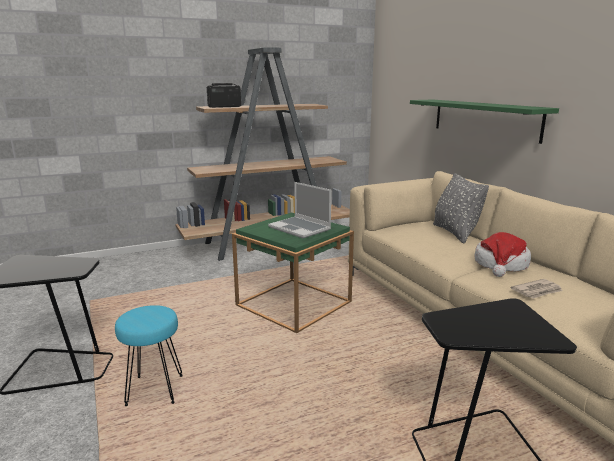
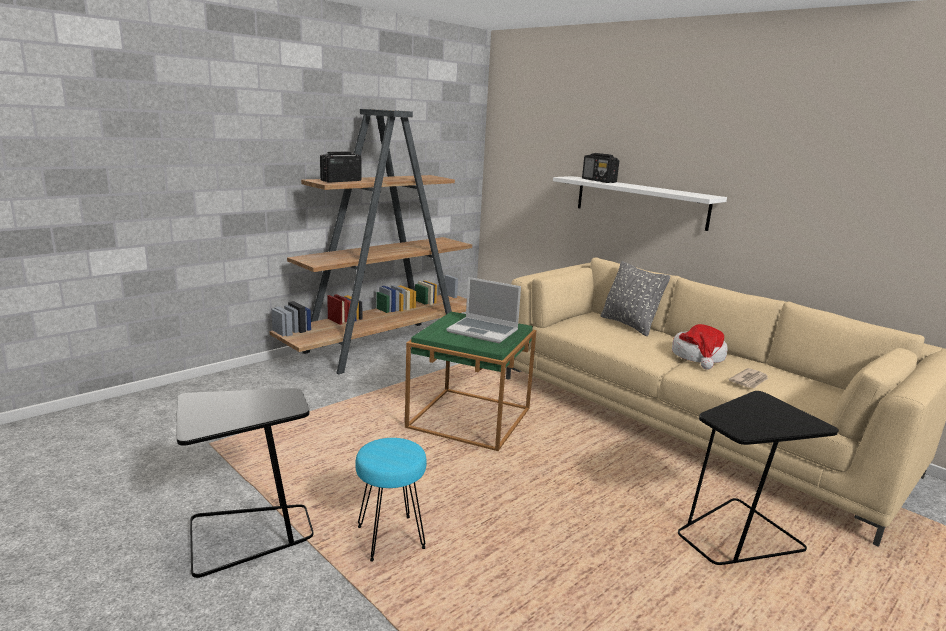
camera: 20 degrees left, 0 degrees up
(448, 101) = (599, 181): none -> radio
(484, 119) = (640, 202): green shelf -> white shelf

